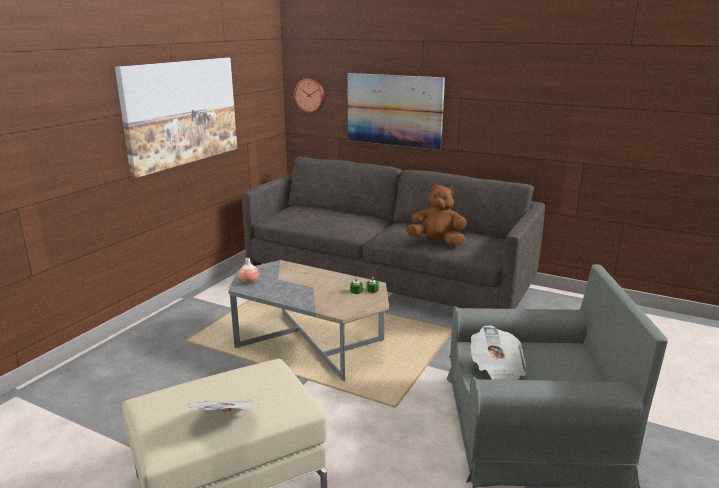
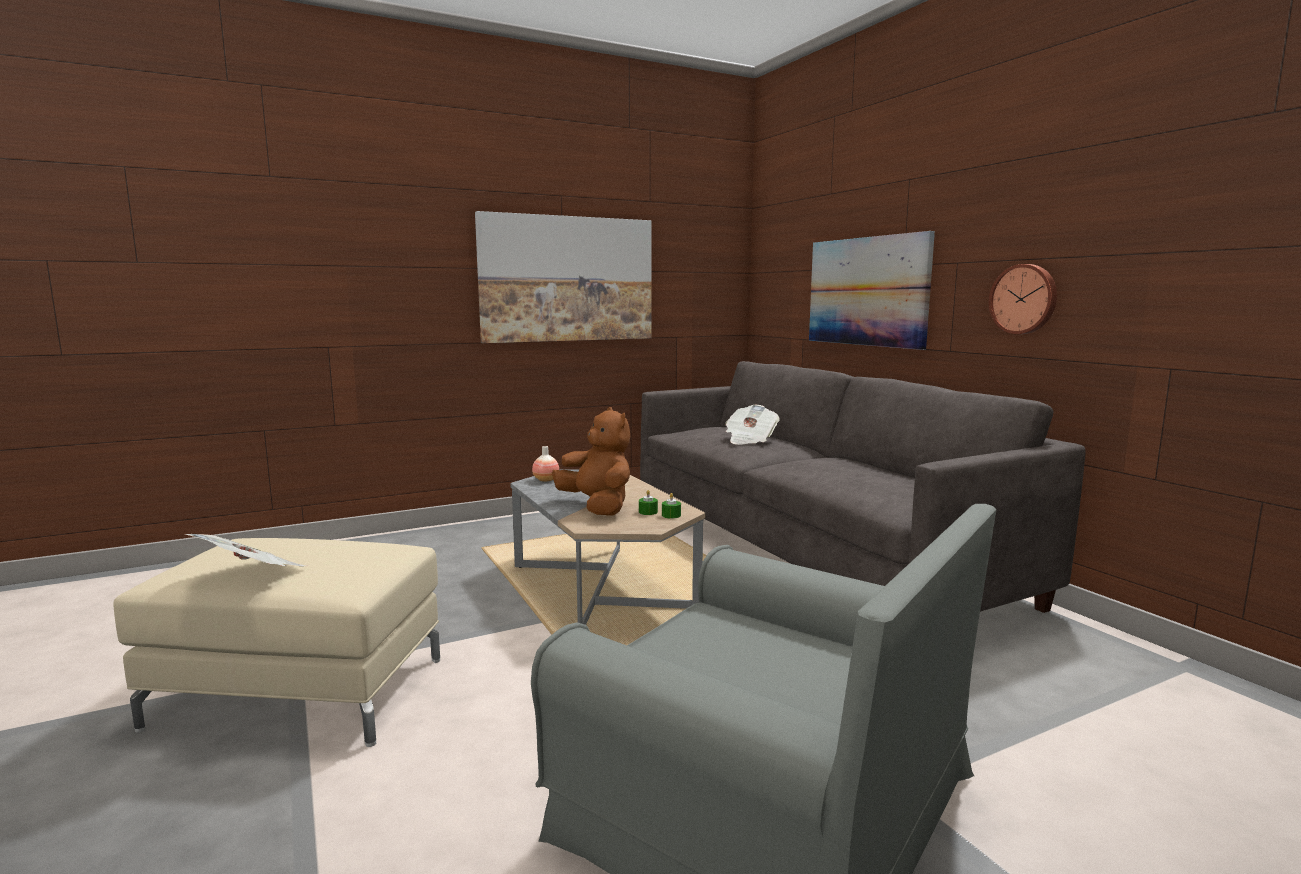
camera: 35 degrees right, 10 degrees down
(310, 95) = (775, 280): wall clock -> wall clock (1024, 299)
(437, 242) = (842, 479): brown plush toy -> brown plush toy (597, 507)
(496, 369) = (700, 652): newspaper -> newspaper (749, 440)

